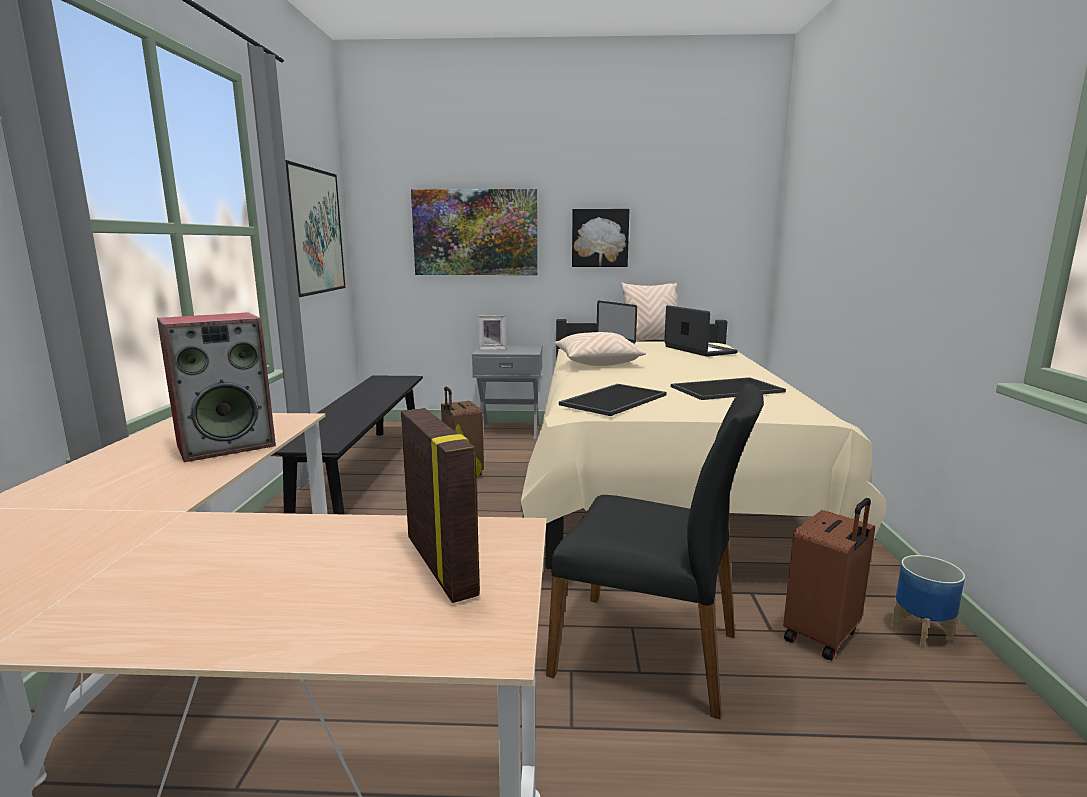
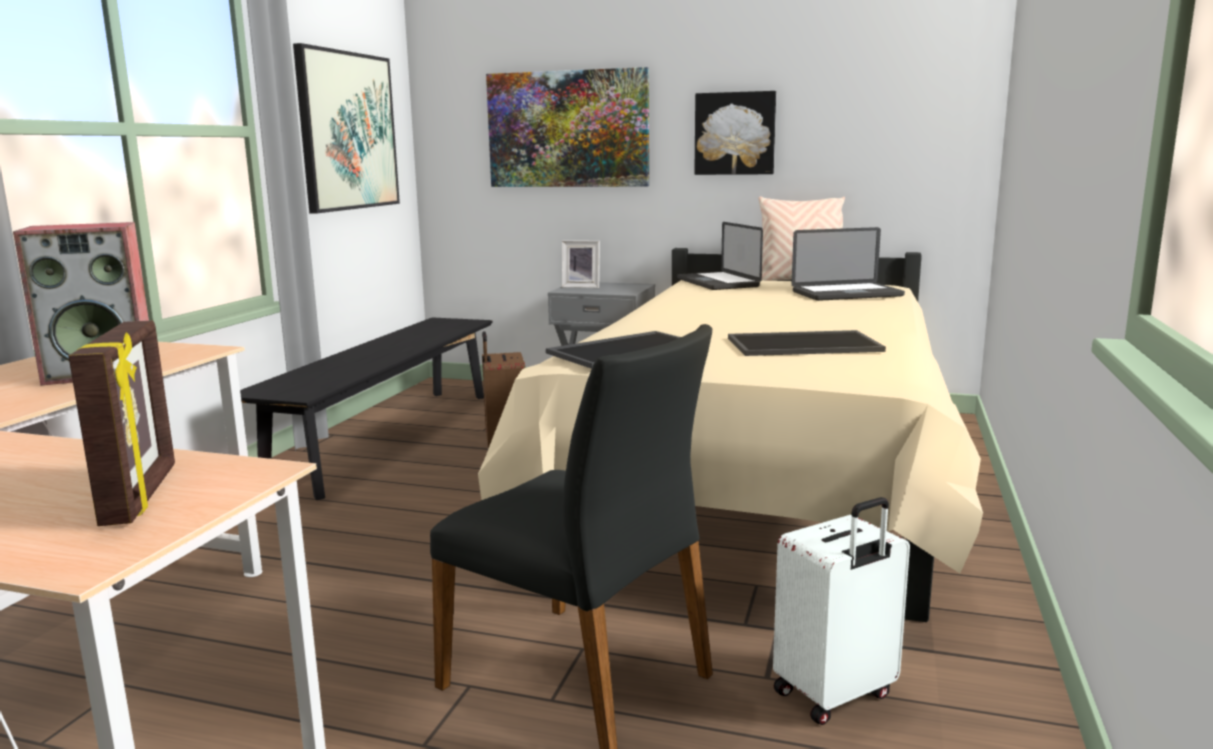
camera: 15 degrees right, 0 degrees up
(596, 362) = (675, 305): beige pillow -> none
(699, 350) = (847, 294): laptop -> laptop turned 90 degrees clockwise
(823, 636) = (835, 695): brown suitcase -> white suitcase
(920, 632) = (990, 710): planter -> none

